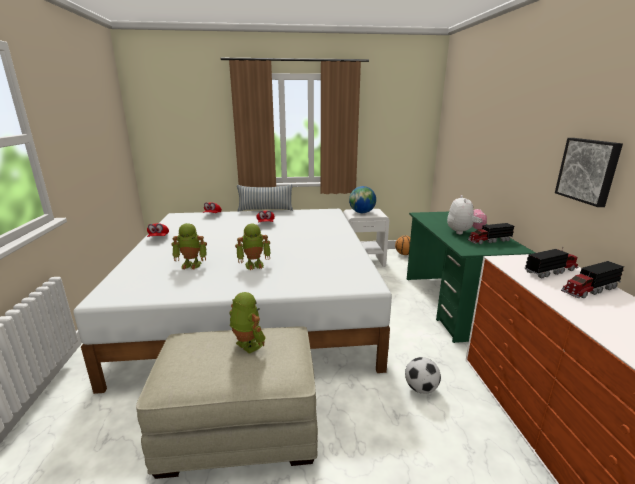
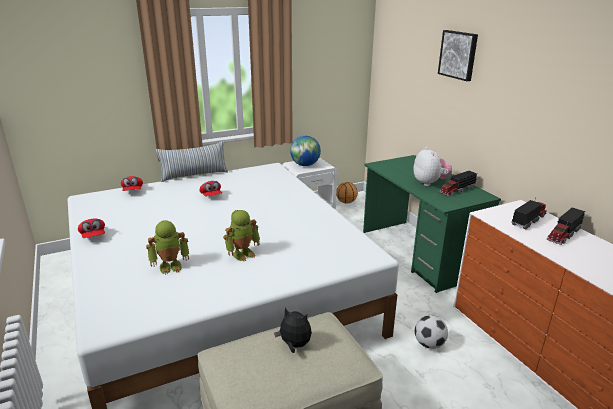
camera: 20 degrees left, 5 degrees up
(247, 345) = (294, 345): toy robot -> plush toy
(588, 170) = (548, 128): picture -> picture (458, 55)

